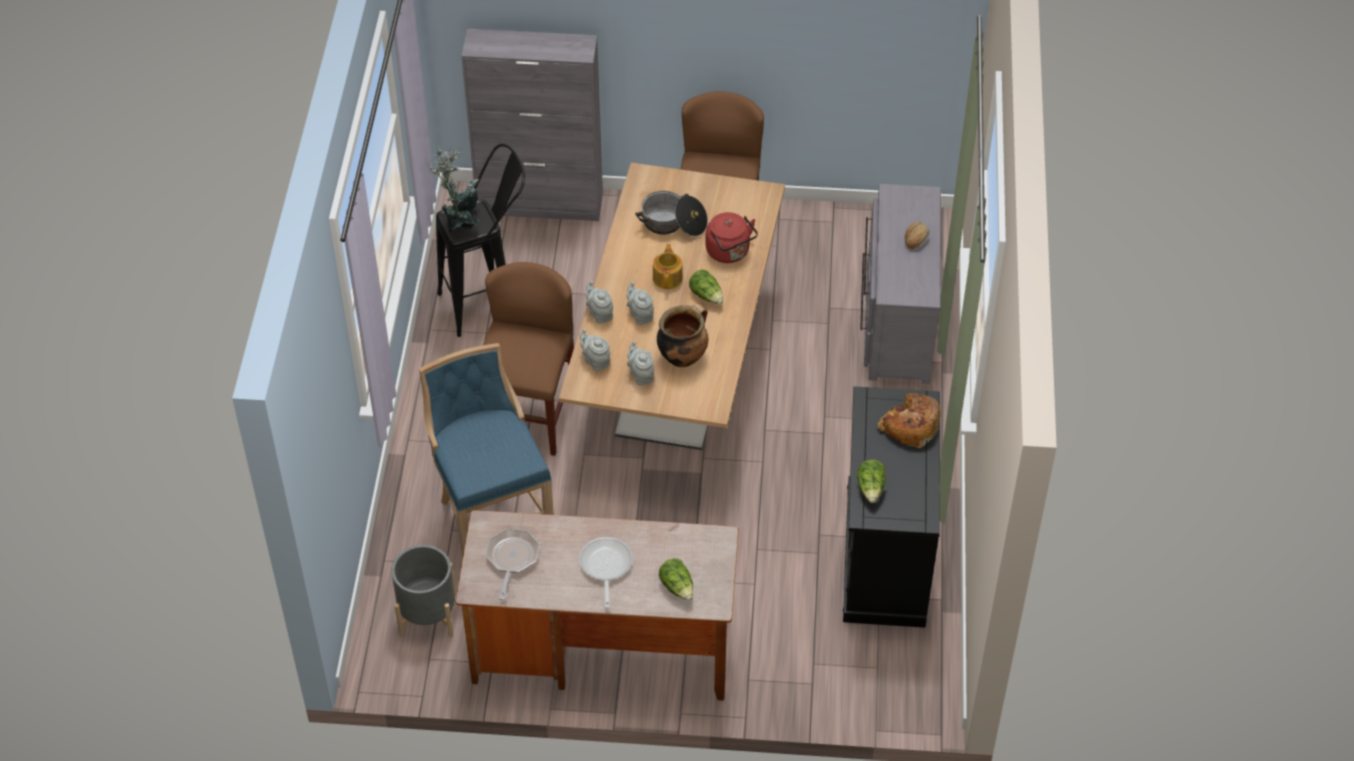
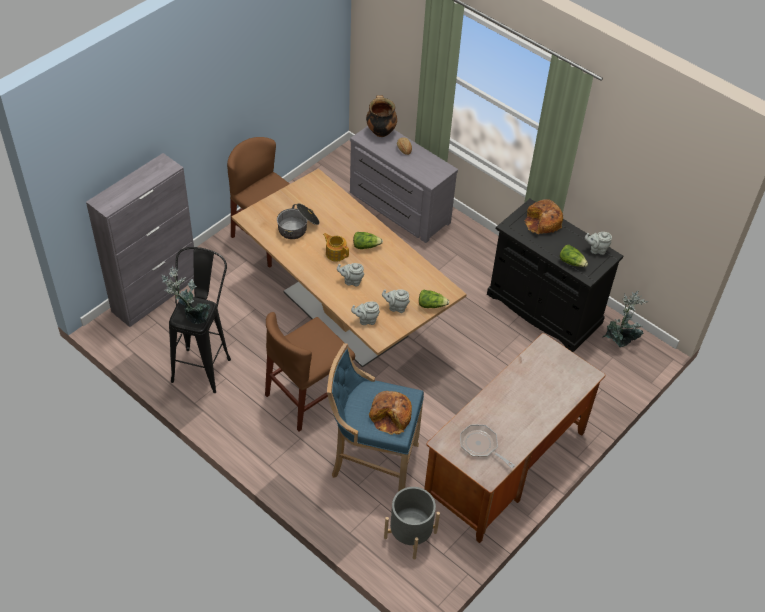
camera: 55 degrees left, 0 degrees up
(484, 462) = (391, 416): none -> bread
(529, 415) = (308, 396): brown chair -> brown chair turned 90 degrees counterclockwise
(599, 314) = (332, 297): grey teapot -> grey teapot (596, 250)
(605, 567) = (523, 406): frying pan -> none
(677, 587) = (564, 383): lettuce -> lettuce (431, 305)
(682, 356) = (400, 282): cooking pot -> cooking pot (380, 131)
(729, 253) = (344, 218): red kettle -> none
(913, 661) = (620, 341): none -> potted plant

